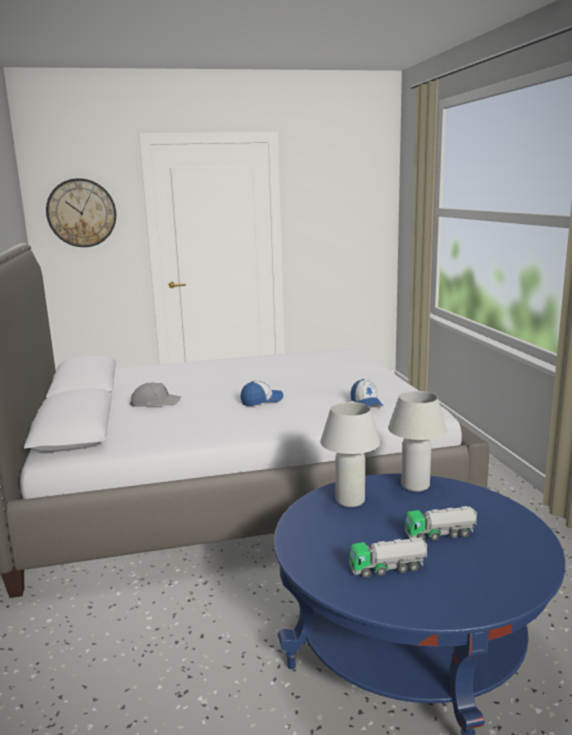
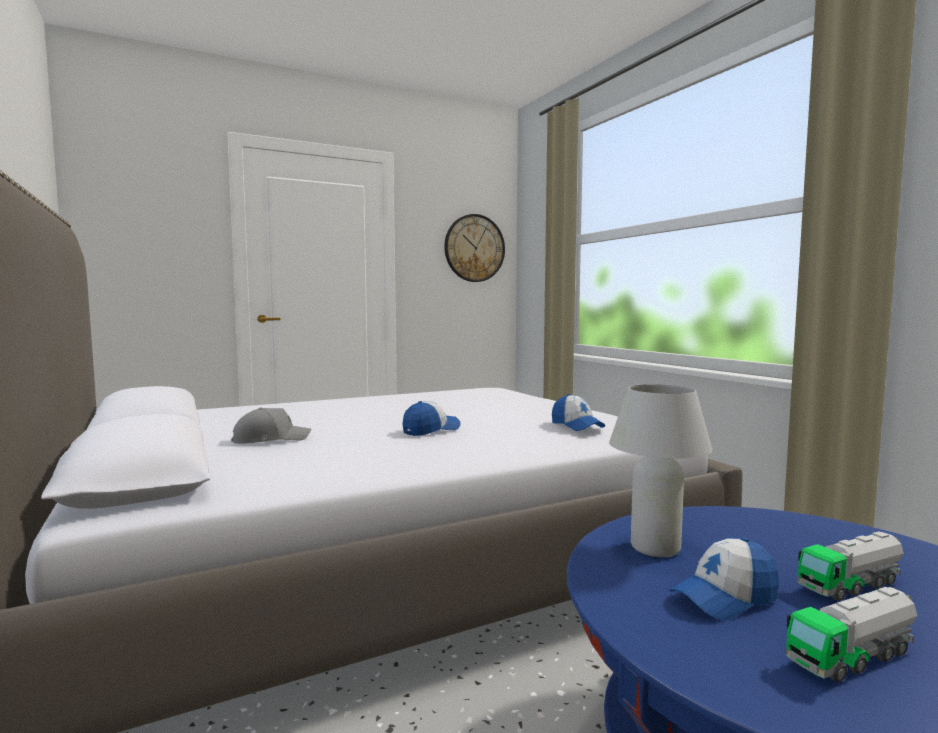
camera: 15 degrees left, 10 degrees down
(81, 213) = (144, 220): wall clock -> wall clock (474, 248)
(357, 533) = (724, 597): none -> cap
(415, 485) = (722, 520): white table lamp -> none

